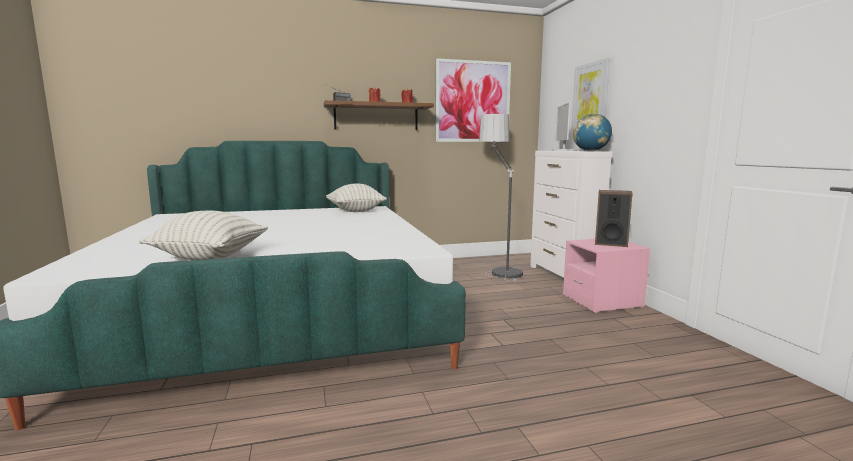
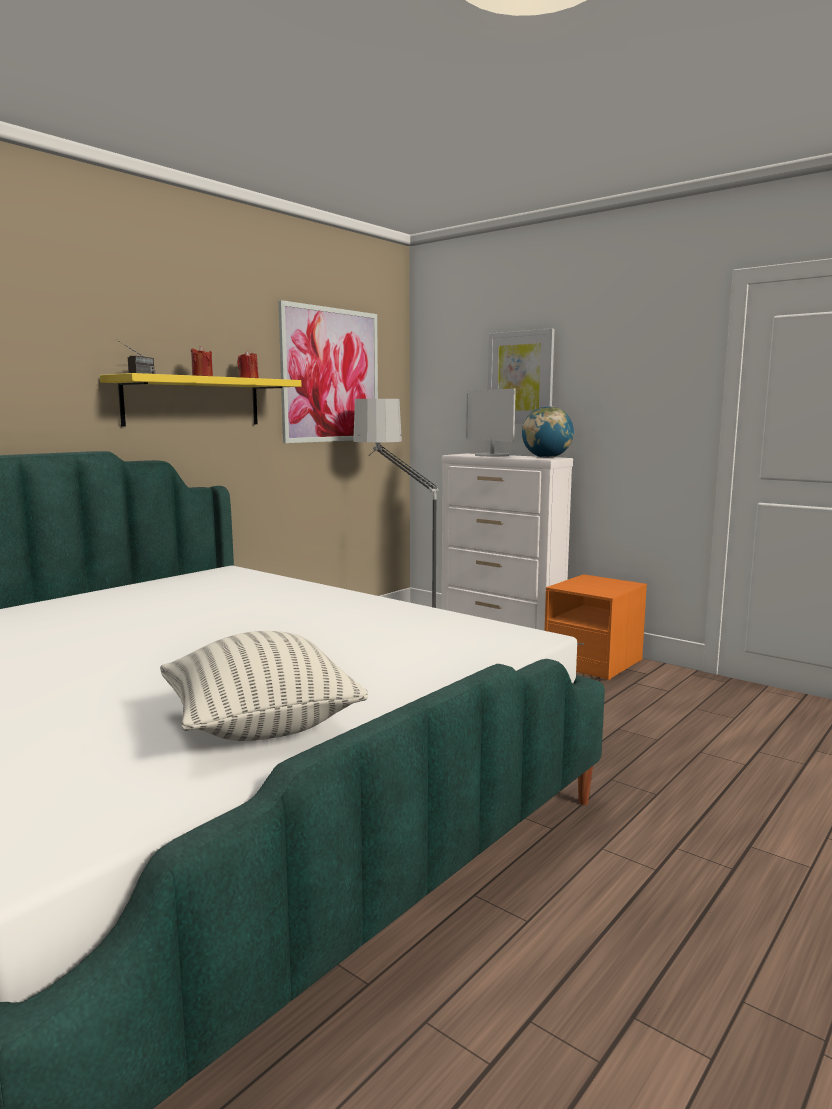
camera: 35 degrees left, 0 degrees up
(356, 211) = (215, 583): pillow -> none
(376, 117) = (193, 402): brown shelf -> yellow shelf
(602, 301) = (593, 663): pink nightstand -> orange nightstand
(610, 243) = (599, 583): speaker -> none

